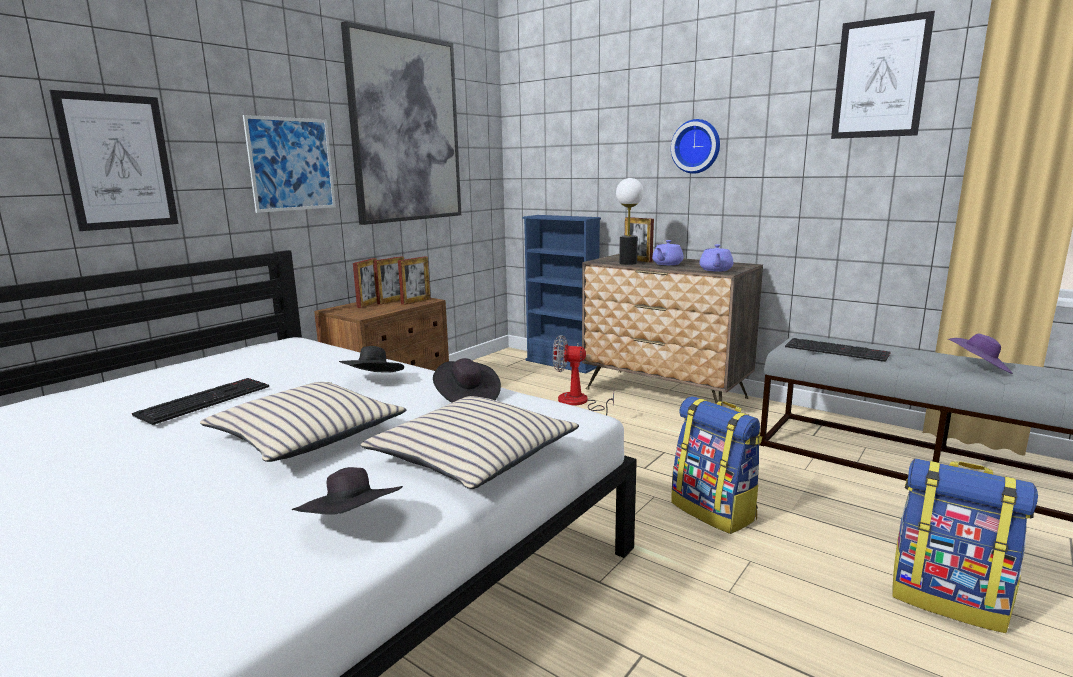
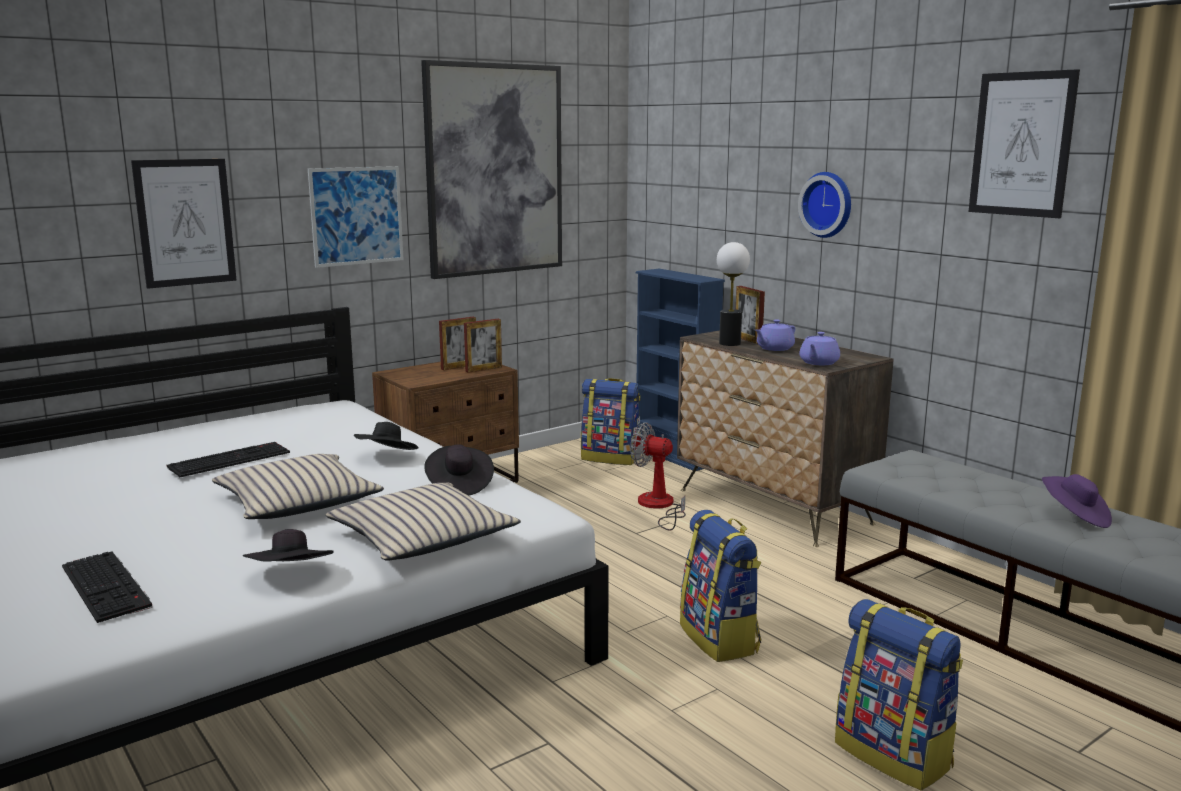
camera: 15 degrees right, 0 degrees up
(368, 304) = (432, 368): picture frame -> none
(513, 370) = (611, 458): none -> backpack
(837, 350) = (929, 476): keyboard -> keyboard (108, 586)

